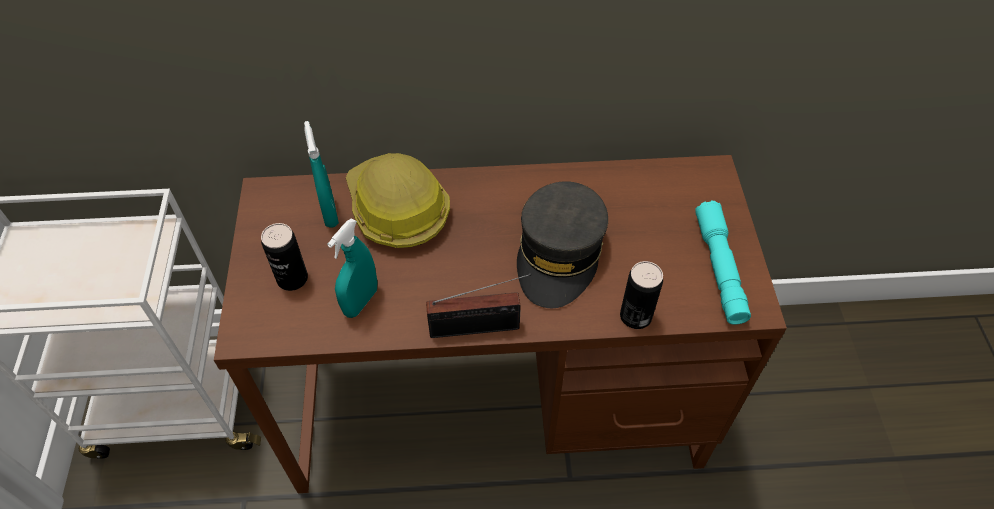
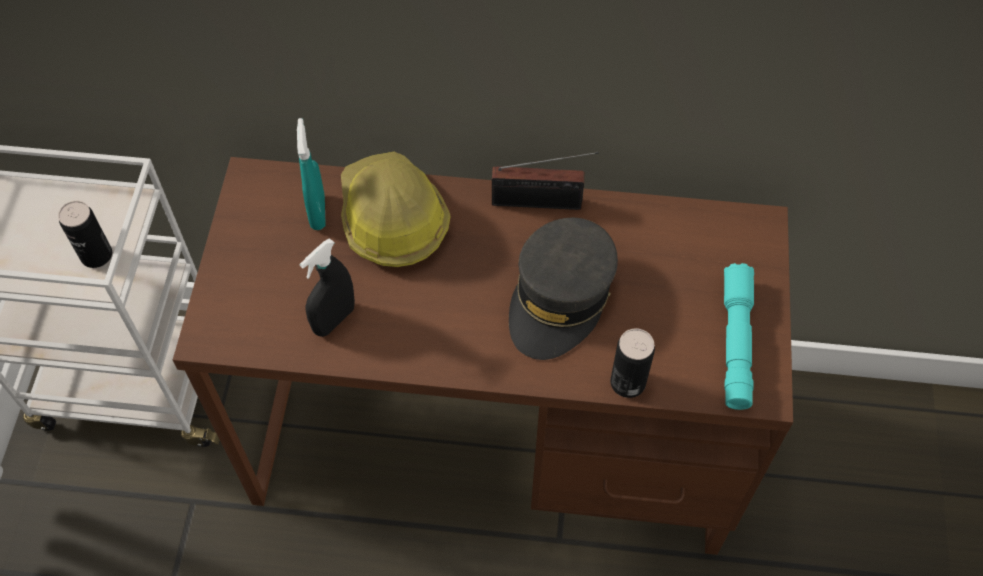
camera: 10 degrees right, 5 degrees up
(292, 279) = (266, 282): can -> can (96, 255)
(360, 302) = (334, 320): turquoise spray bottle -> black spray bottle
(479, 328) = (455, 369): radio -> radio (542, 203)

